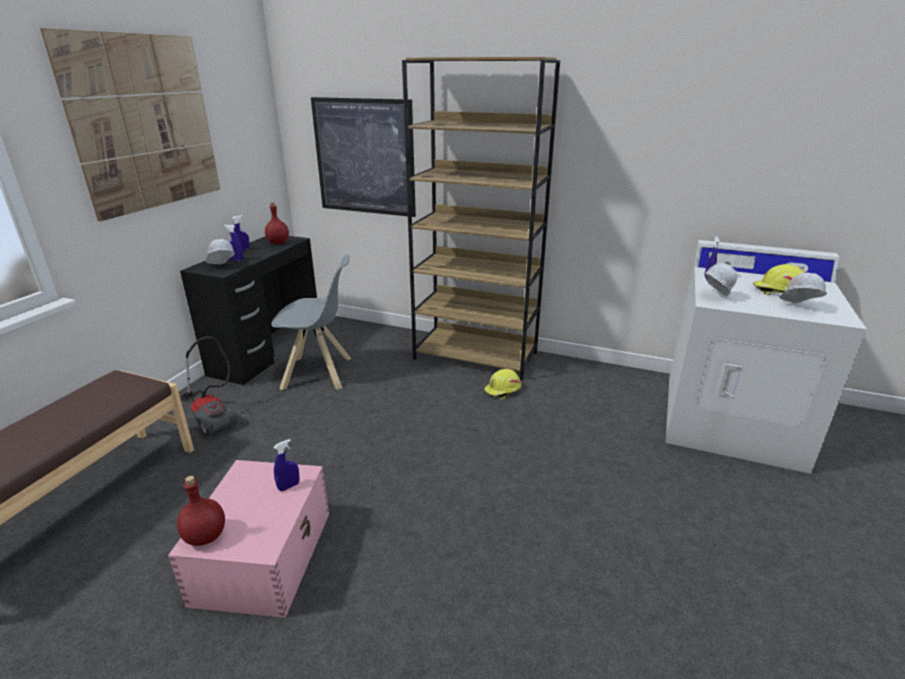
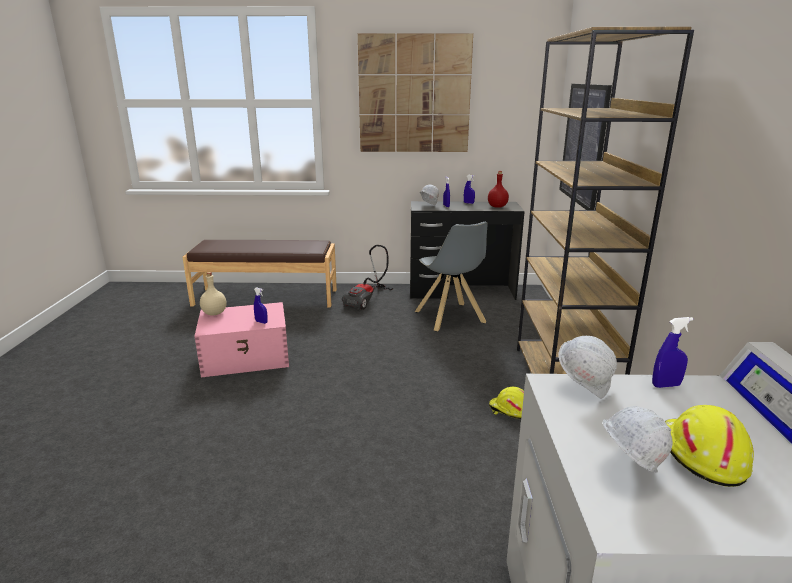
camera: 70 degrees right, 5 degrees down
(206, 536) = (214, 313): red bottle -> beige bottle

